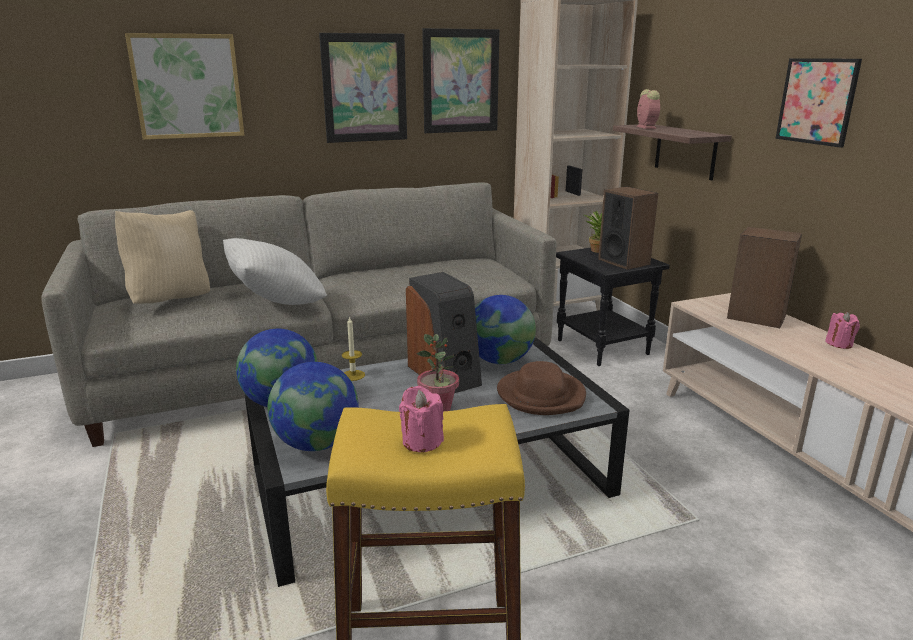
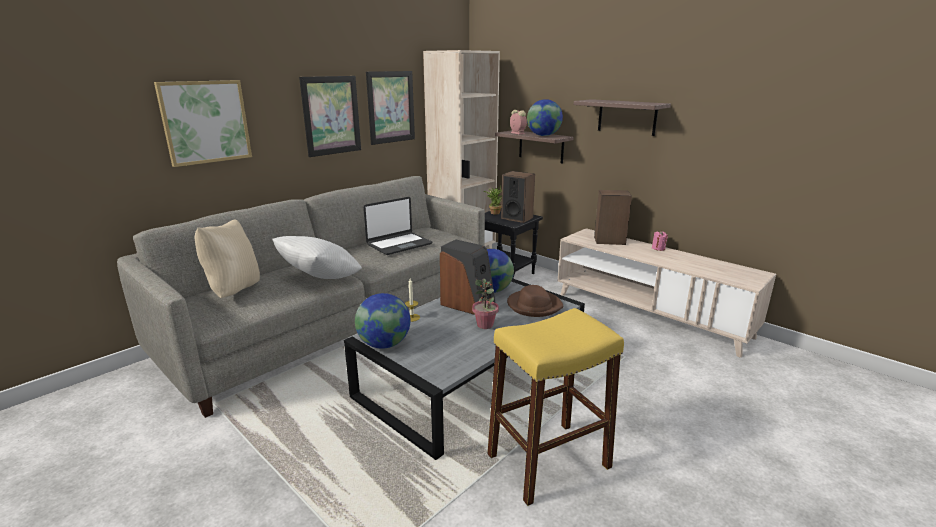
camera: 25 degrees left, 0 degrees up
(317, 444) = (436, 362): globe -> globe (543, 135)
(418, 274) = (399, 244): none -> laptop
(422, 441) = (560, 335): pink candle -> none
(817, 101) = (627, 117): picture -> shelf

